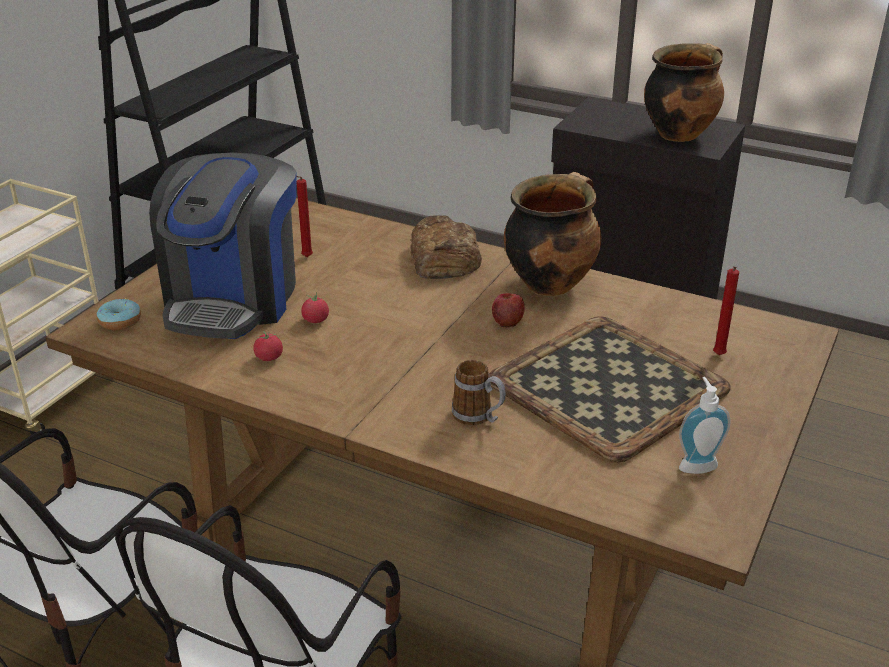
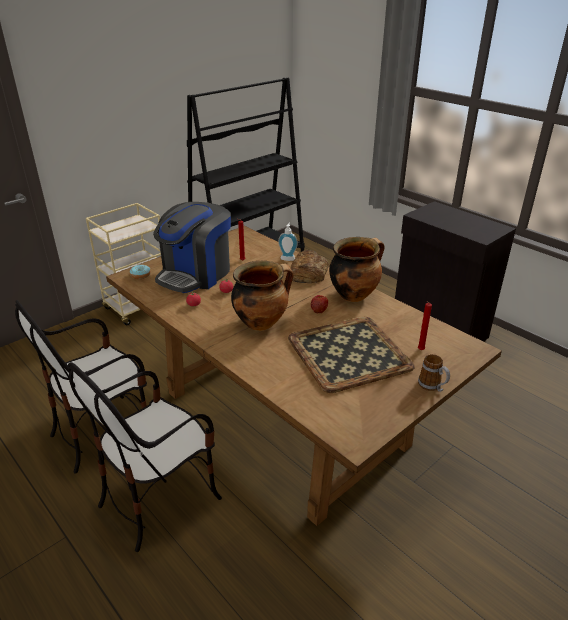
camera: 20 degrees right, 0 degrees up
(478, 417) = (272, 354): mug -> mug (432, 387)
(679, 133) = (472, 227): cooking pot -> cooking pot (261, 322)
(696, 464) = (369, 403): soap dispenser -> soap dispenser (288, 258)

